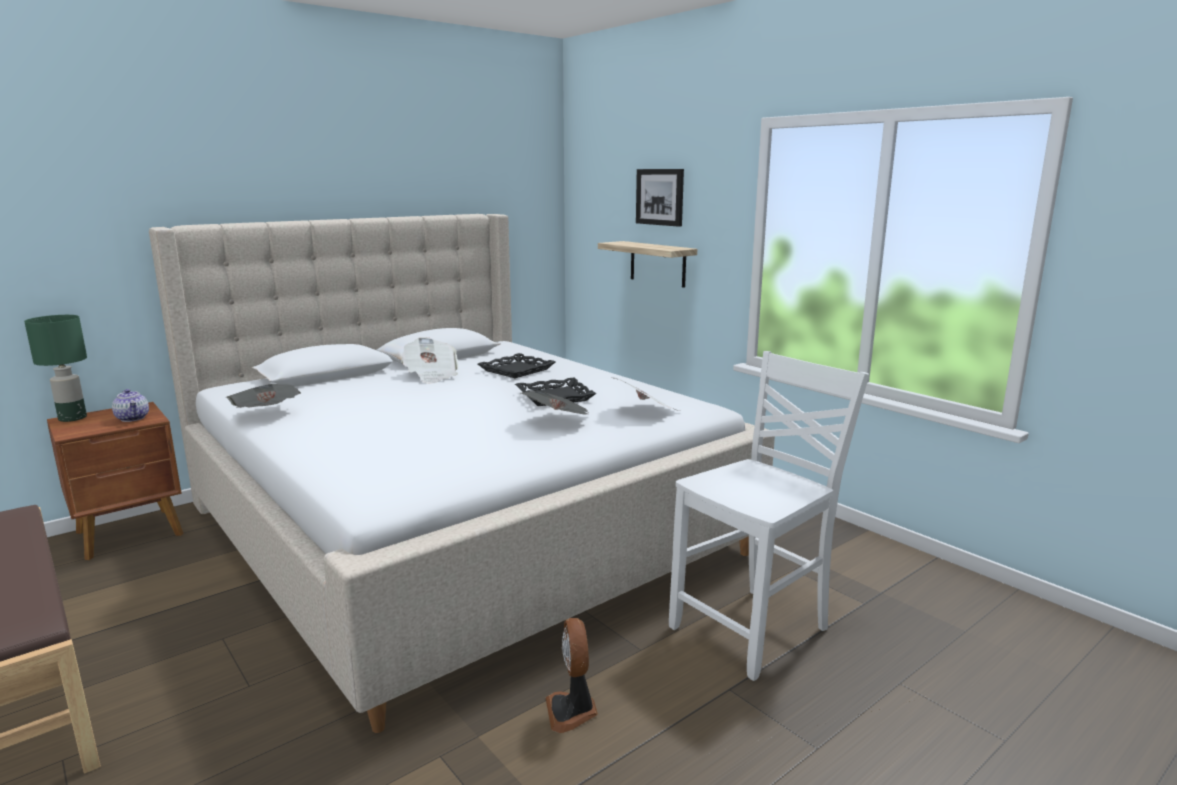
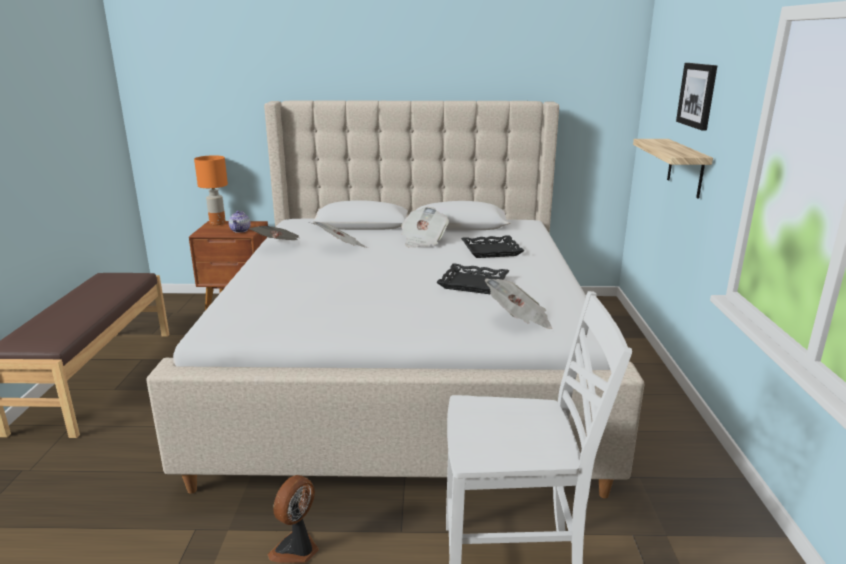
camera: 40 degrees right, 5 degrees up
(73, 418) = (218, 223): green table lamp -> orange table lamp
(559, 422) = (433, 307): newspaper -> newspaper (341, 248)

